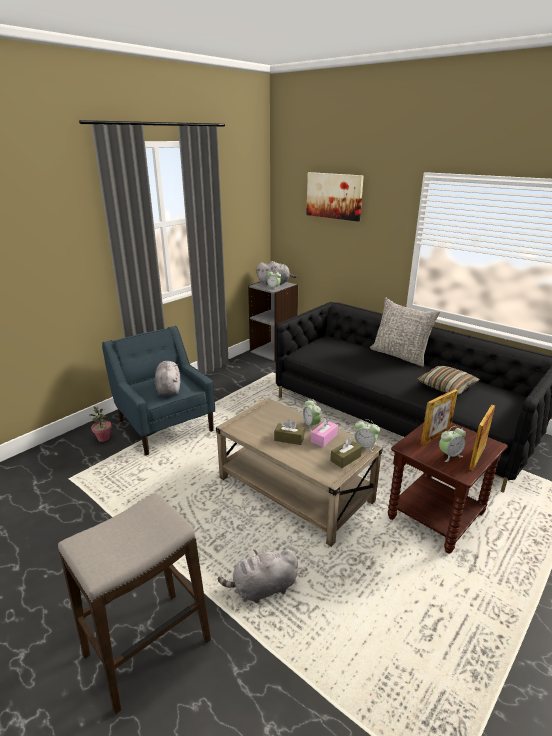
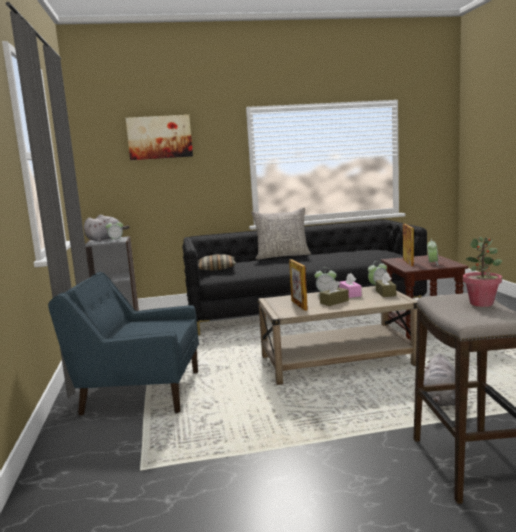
camera: 50 degrees left, 15 degrees down
(103, 438) = (95, 432): potted plant -> potted plant (481, 303)
(168, 389) = (156, 329): grey plush toy -> none
(446, 386) = (345, 256): pillow -> pillow (216, 269)
(477, 458) = (442, 260): picture frame -> picture frame (299, 305)

